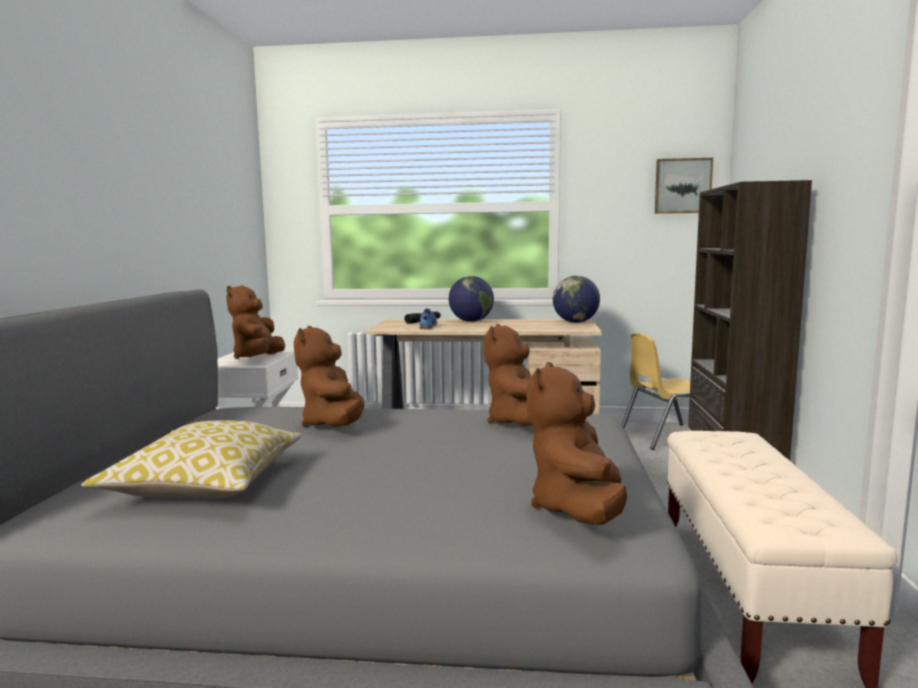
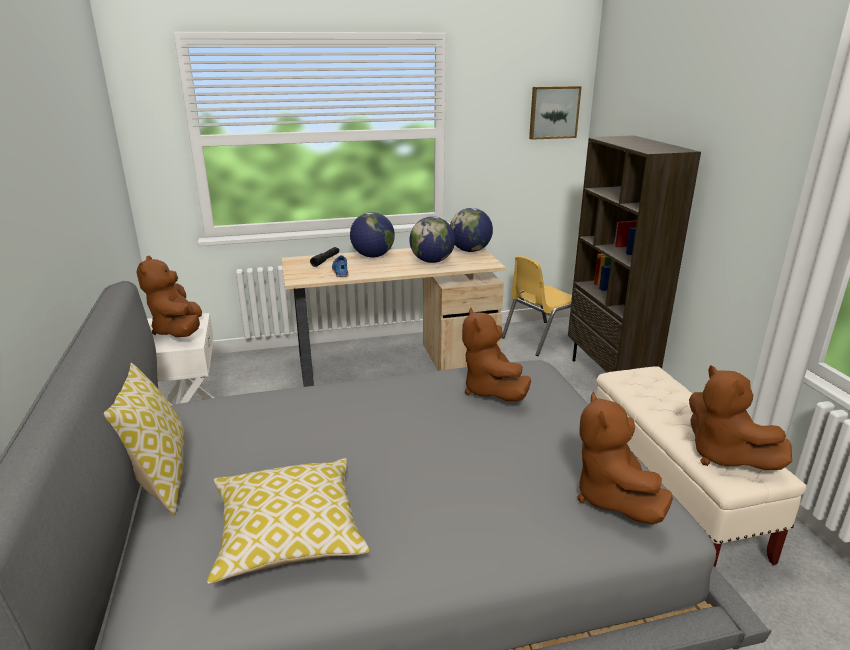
camera: 20 degrees left, 15 degrees up
(146, 441) = (156, 477): none -> pillow
(334, 425) = (332, 420): brown plush toy -> brown plush toy (723, 456)
(526, 325) = (432, 261): none -> globe

